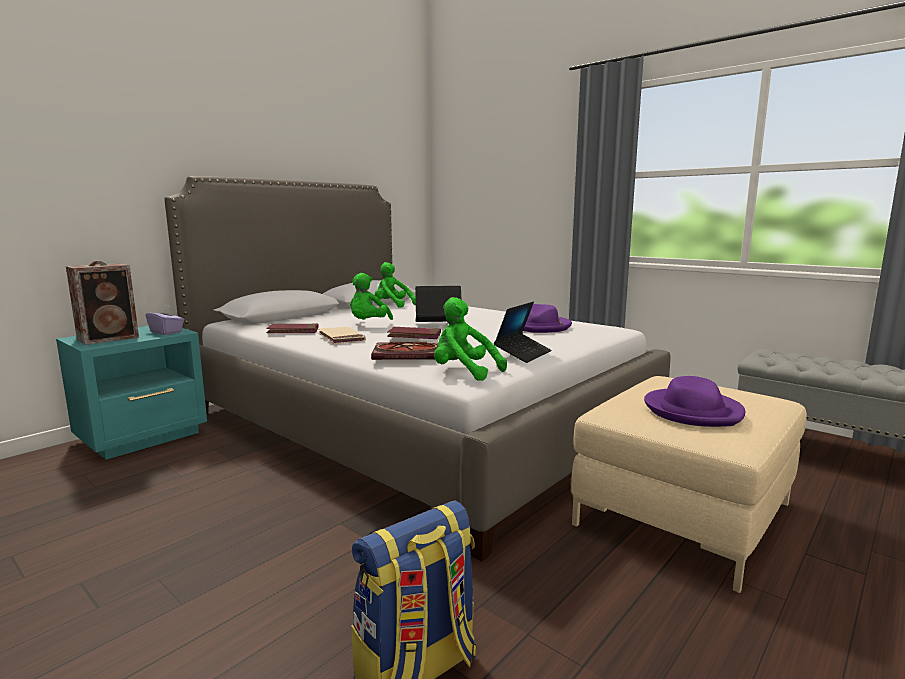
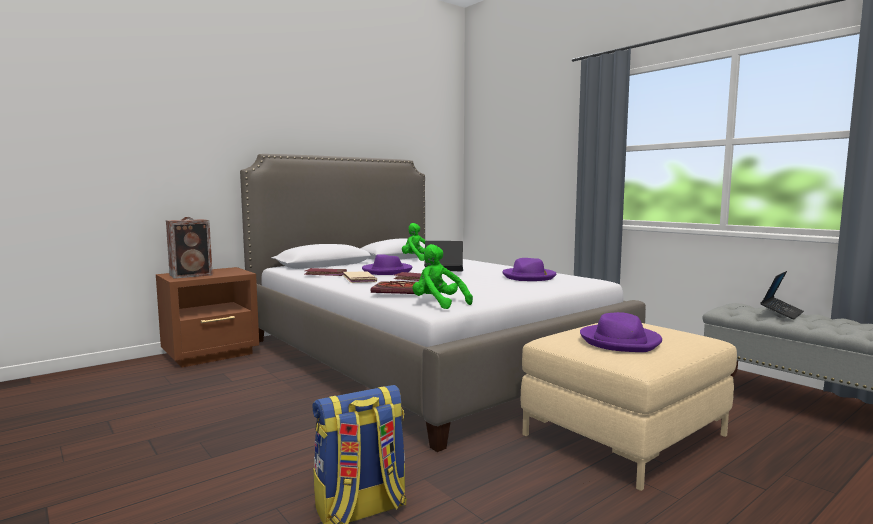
camera: 10 degrees right, 5 degrees down
(144, 437) = (212, 354): turquoise nightstand -> brown nightstand
(166, 332) = (233, 272): purple tissue box -> none
(368, 324) = (387, 271): green plush toy -> purple hat
(523, 354) = (495, 294): laptop -> laptop (781, 313)

